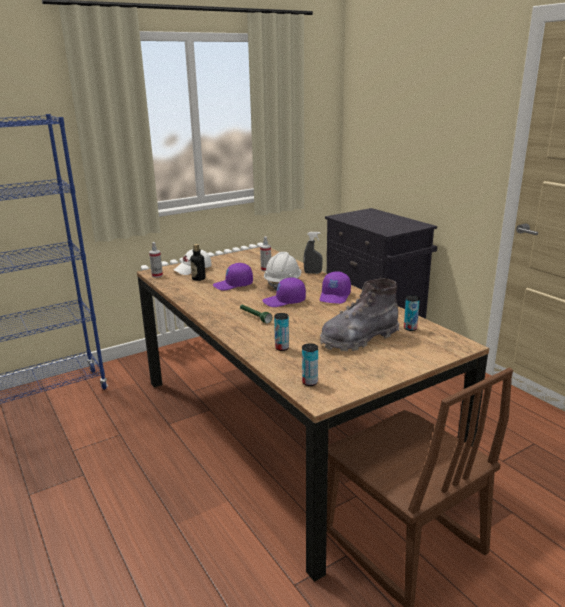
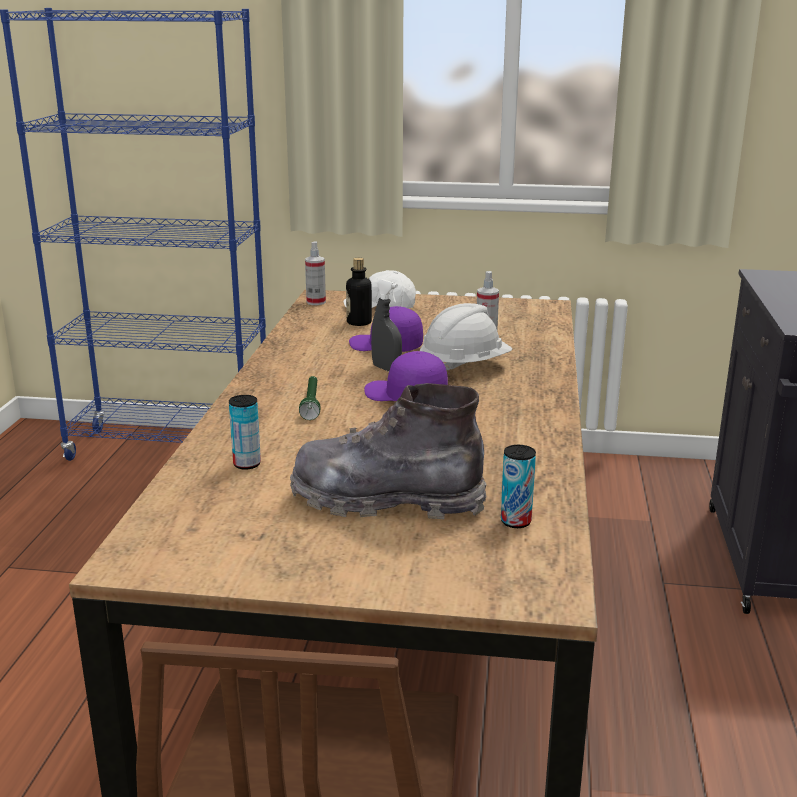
camera: 40 degrees right, 0 degrees up
(309, 382) = (169, 532): can -> none
(312, 273) = (552, 366): grey spray bottle -> grey spray bottle (386, 369)
(335, 296) = (503, 417): purple cap -> none

